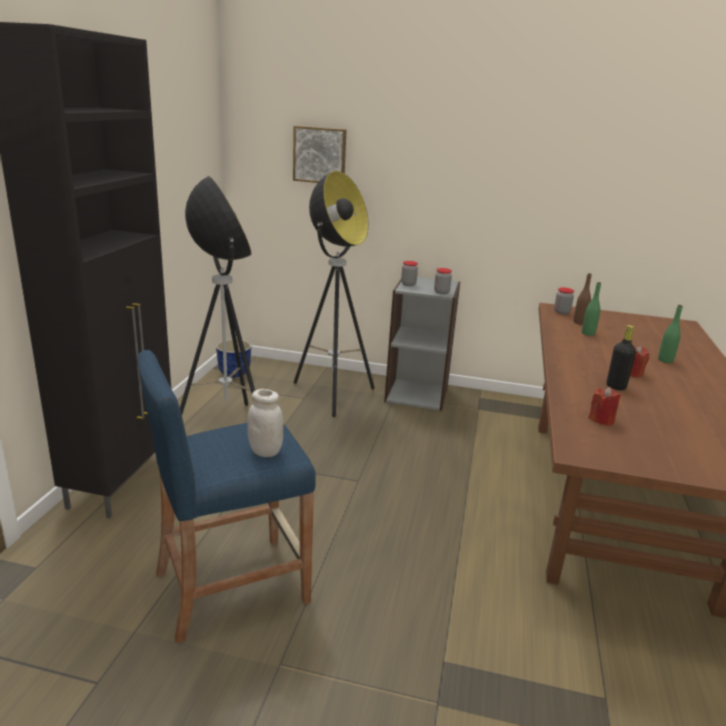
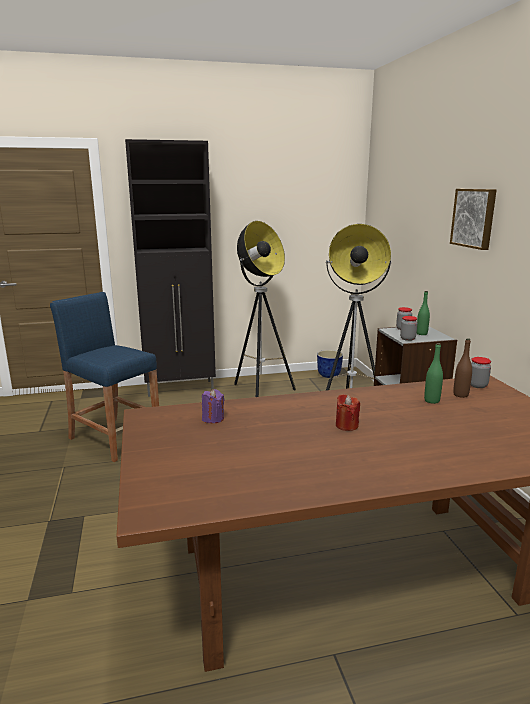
camera: 65 degrees right, 5 degrees down
(265, 451) = (106, 357): white jar -> none
(320, 155) = (399, 215): picture -> picture (474, 218)
(601, 419) = (213, 418): red candle -> purple candle
(616, 387) = (296, 420): black bottle -> none
(665, 360) = (418, 440): green bottle -> green bottle (421, 334)

